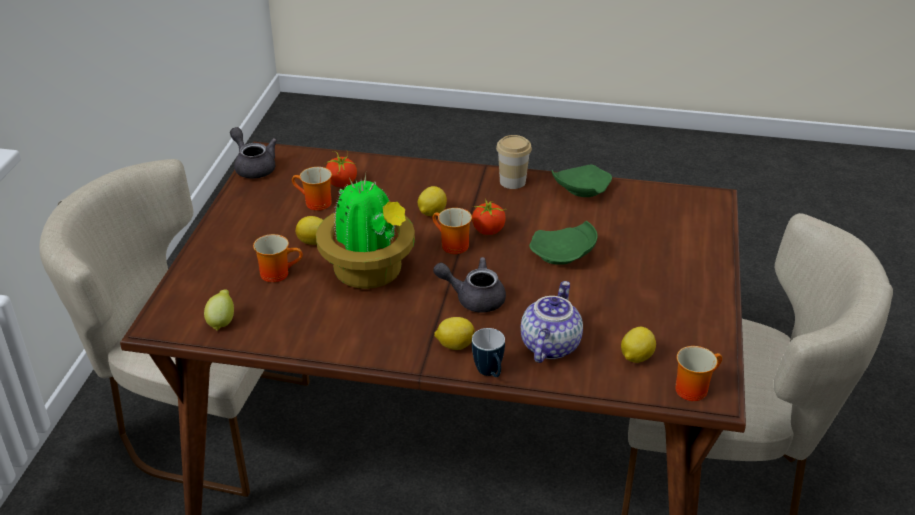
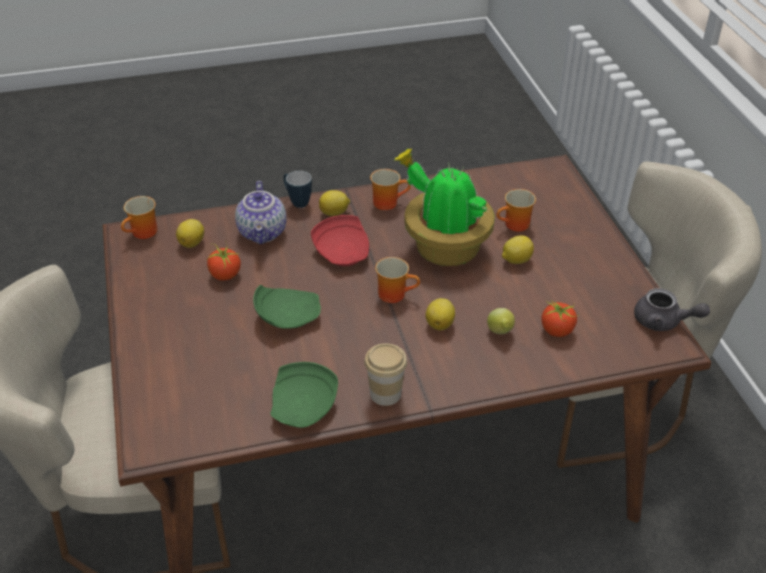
camera: 155 degrees right, 5 degrees up
(222, 322) = (514, 181): lemon -> lemon (500, 333)
(314, 204) = (557, 298): mug -> mug (388, 202)
(473, 298) = (343, 252): grey teapot -> red plate
(488, 231) = (371, 321): tomato -> tomato (225, 275)

